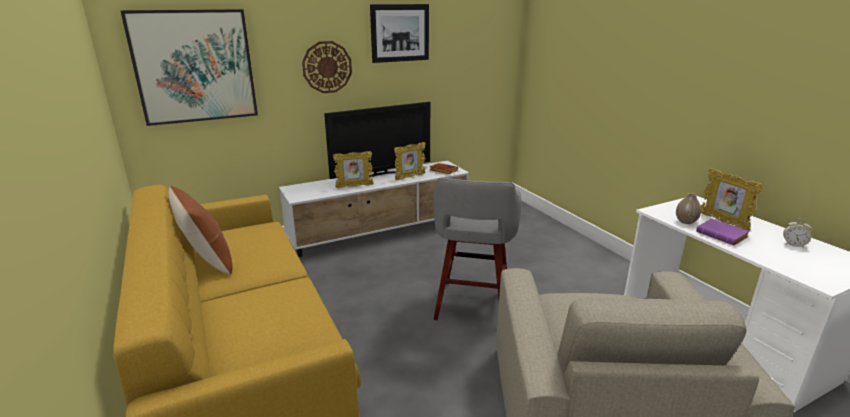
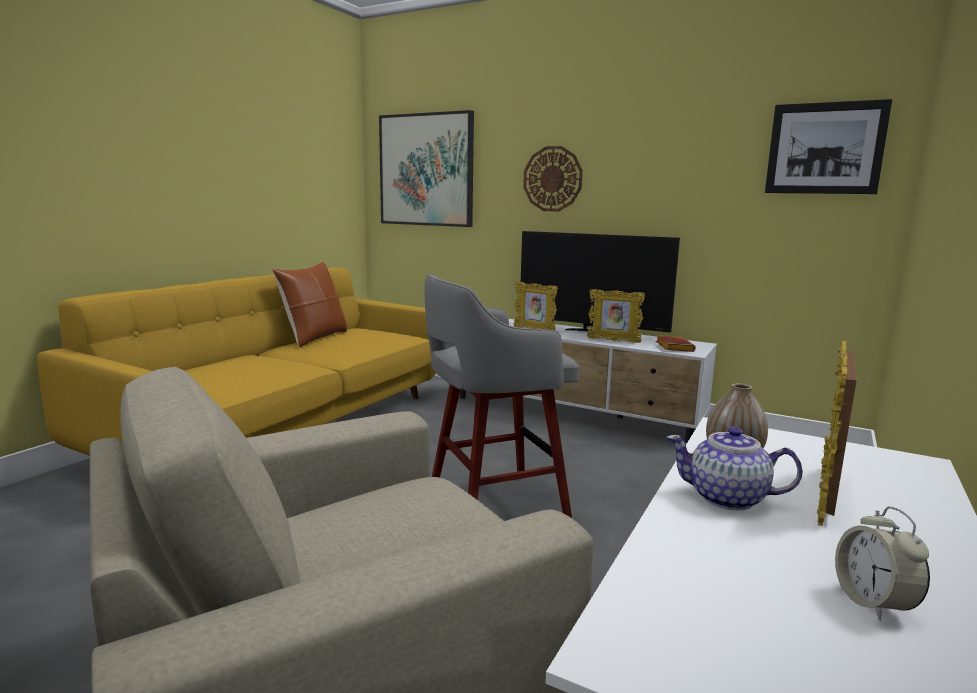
camera: 55 degrees right, 10 degrees down
(400, 33) = (657, 136): picture -> picture (825, 148)
(723, 236) = (728, 498): purple book -> teapot

